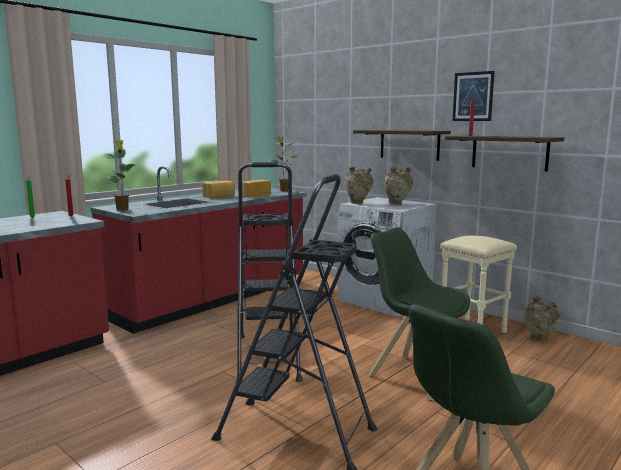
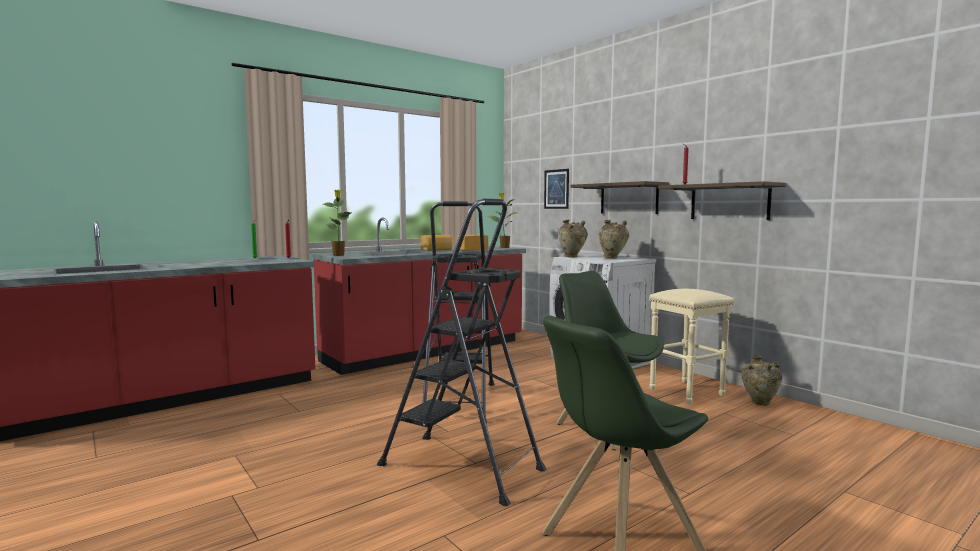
camera: 10 degrees right, 5 degrees down
(473, 96) = (691, 145): picture -> picture (556, 189)

